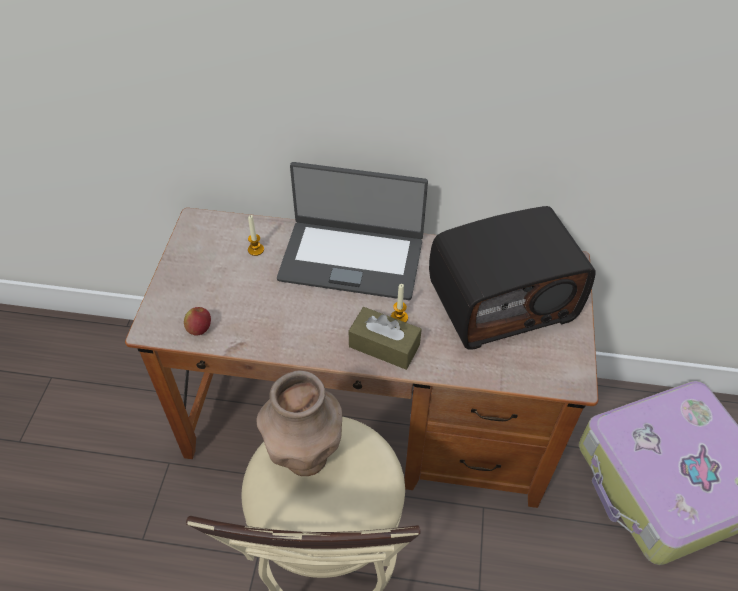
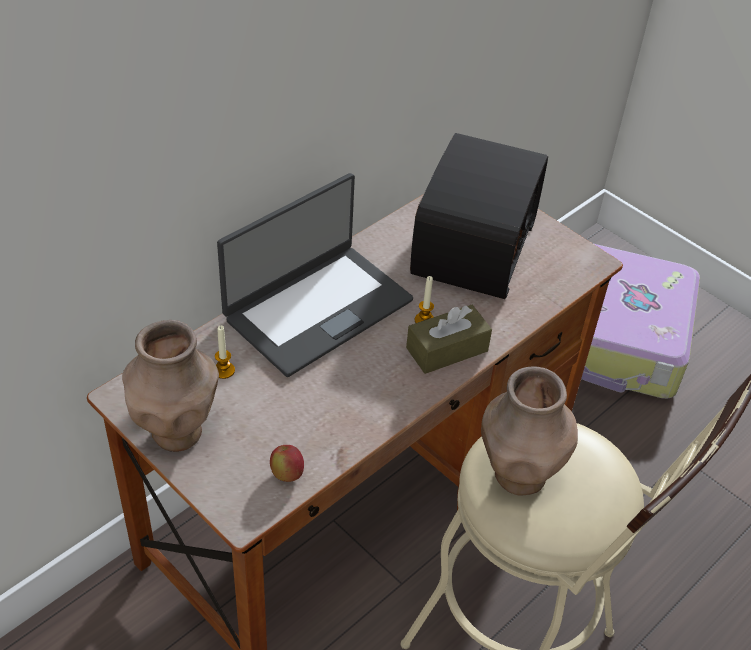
camera: 55 degrees left, 5 degrees down
(190, 260) = (177, 431): none -> brown vase

